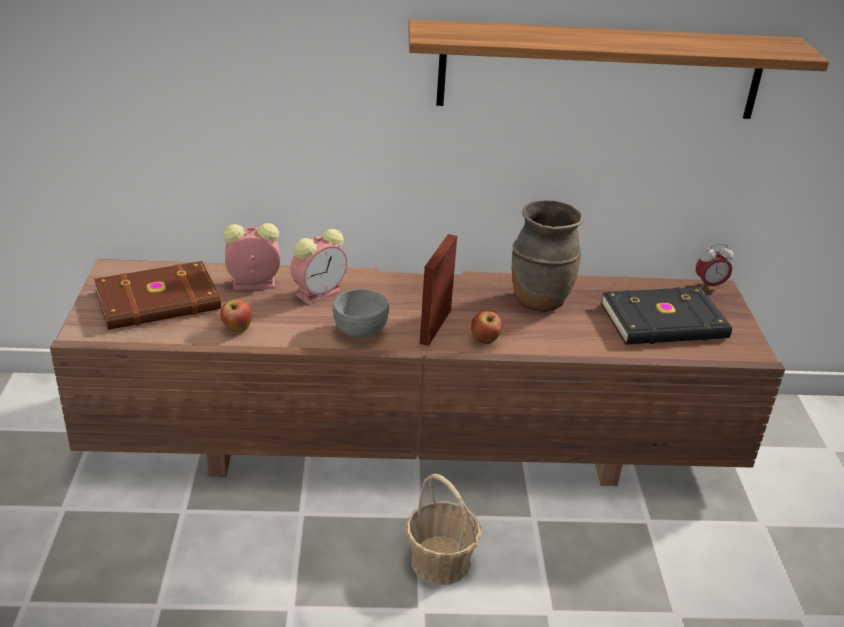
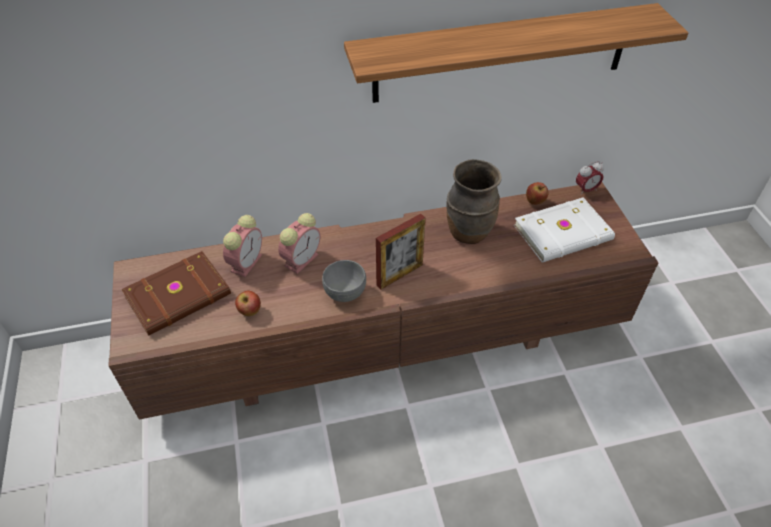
camera: 10 degrees left, 15 degrees up
(252, 284) = (247, 262): alarm clock -> alarm clock turned 135 degrees clockwise
(435, 326) = (399, 275): picture frame -> picture frame turned 135 degrees counterclockwise
(440, 562) = (433, 441): basket -> none
(485, 341) = (440, 281): apple -> apple (535, 202)
(665, 322) = (564, 234): black book -> white book

